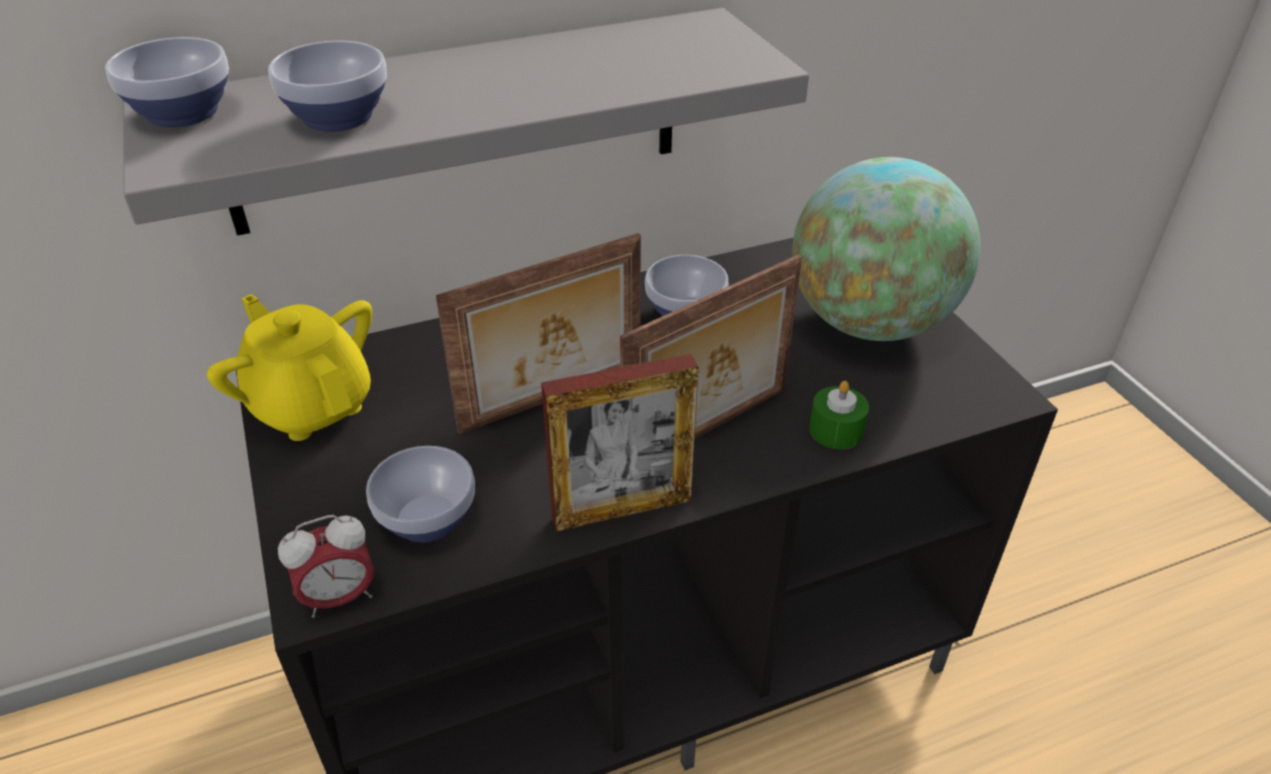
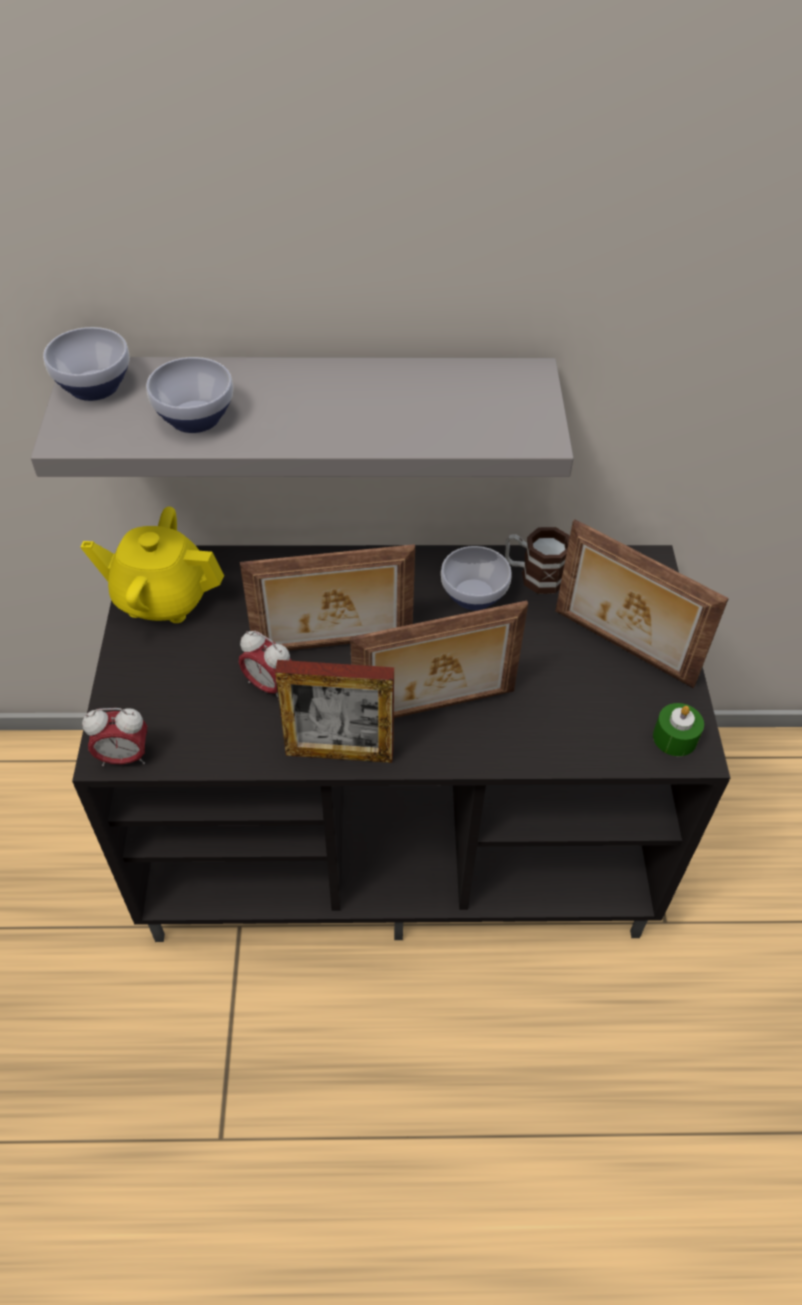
camera: 20 degrees right, 10 degrees up
(312, 405) = (162, 598): yellow teapot -> yellow teapot turned 60 degrees counterclockwise
(428, 517) = (205, 715): bowl -> none
(496, 462) = (269, 685): none -> alarm clock
(737, 279) = (533, 575): none -> mug
(836, 430) = (534, 739): green candle -> green candle (675, 737)
(870, 322) = (621, 649): globe -> picture frame

